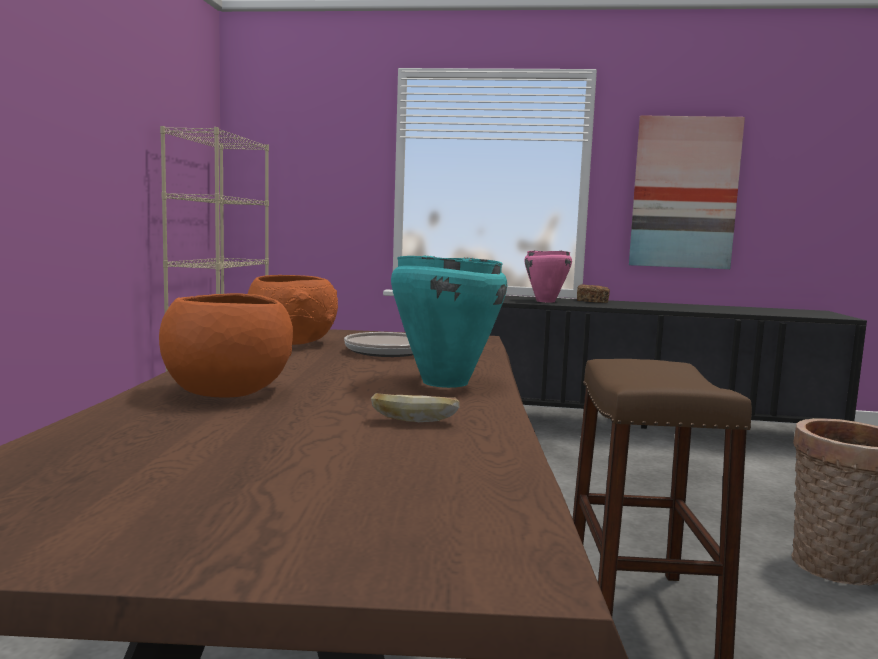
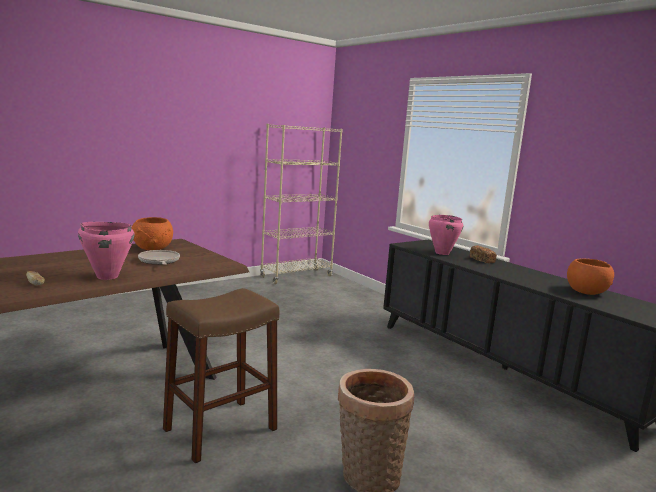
camera: 45 degrees right, 5 degrees up
(226, 391) = (48, 261): orange bowl -> orange bowl (586, 291)
(444, 382) = (107, 276): turquoise cooking pot -> pink cooking pot
(684, 193) = (589, 181): picture -> none

